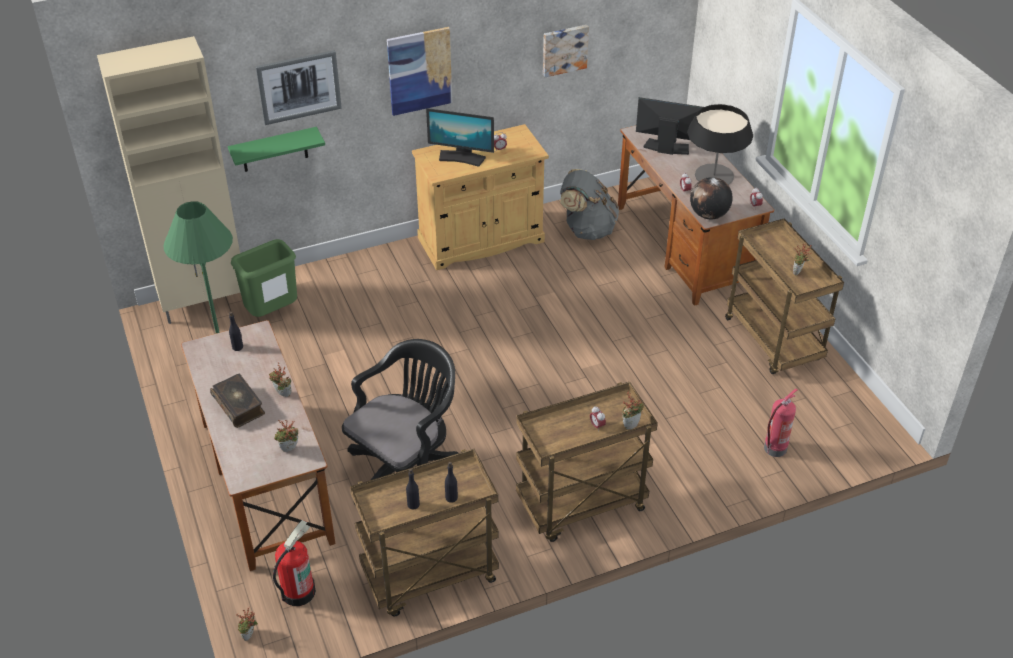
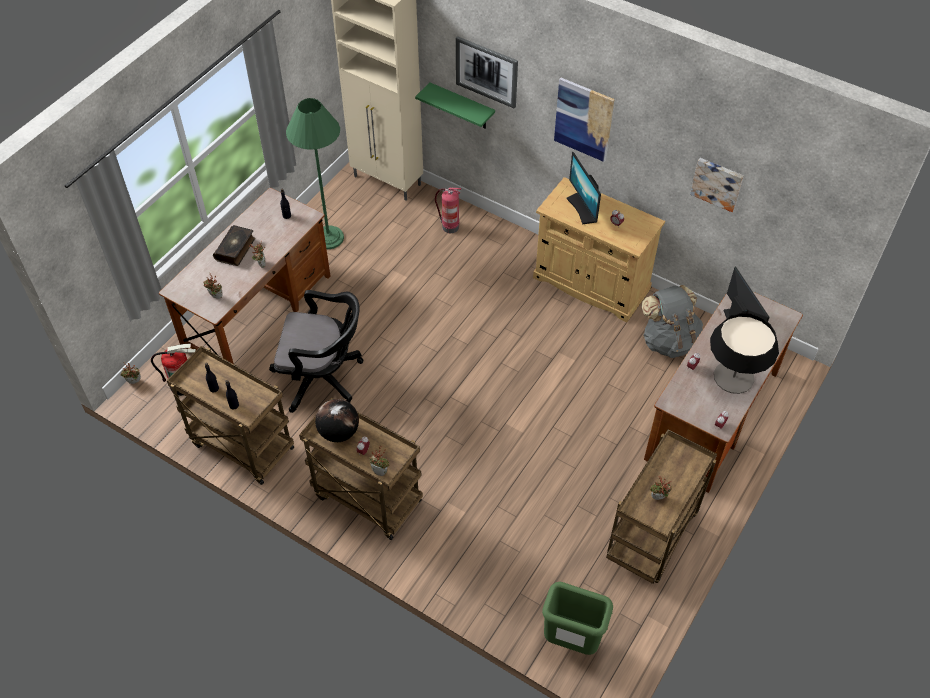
camera: 55 degrees right, 10 degrees up
(272, 314) = (408, 219): green trash can -> green trash can (570, 641)
(708, 215) = (674, 399): globe -> globe (338, 432)
(774, 449) = (523, 598): fire extinguisher -> fire extinguisher (449, 227)

